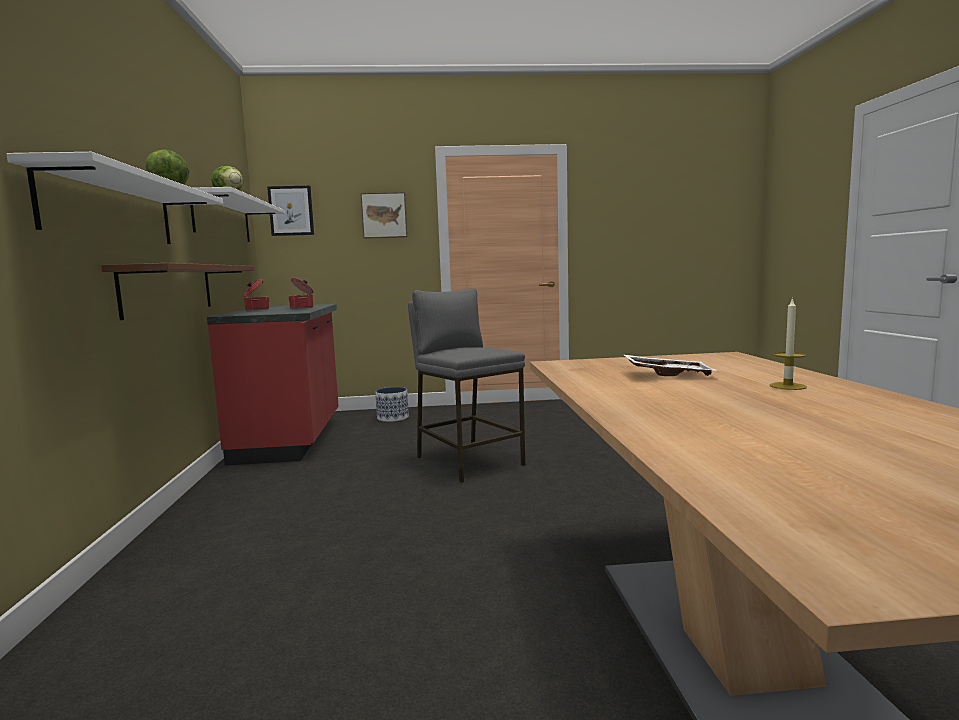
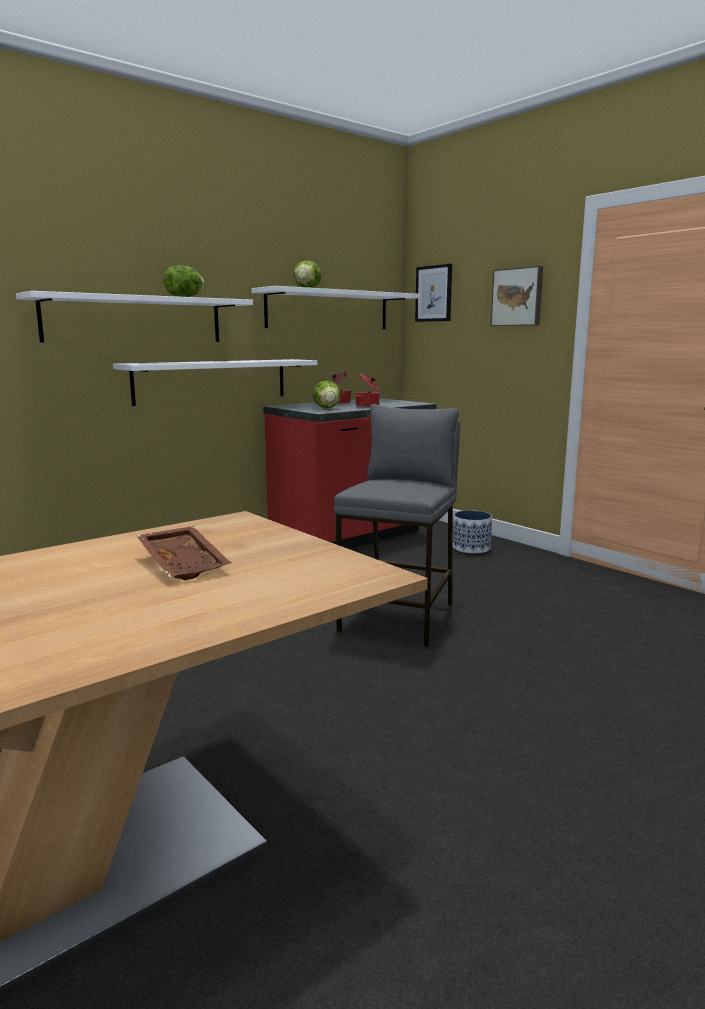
camera: 55 degrees right, 5 degrees up
(169, 289) = (212, 381): brown shelf -> white shelf
(284, 311) = (327, 408): none -> lettuce
(668, 374) = (185, 564): white tray -> brown tray
(787, 386) = (122, 620): candle -> none

